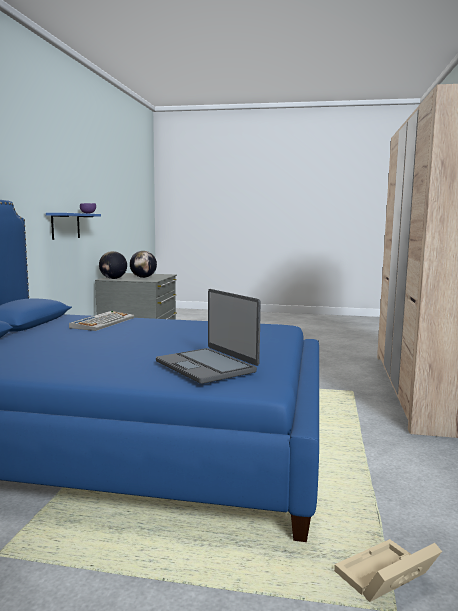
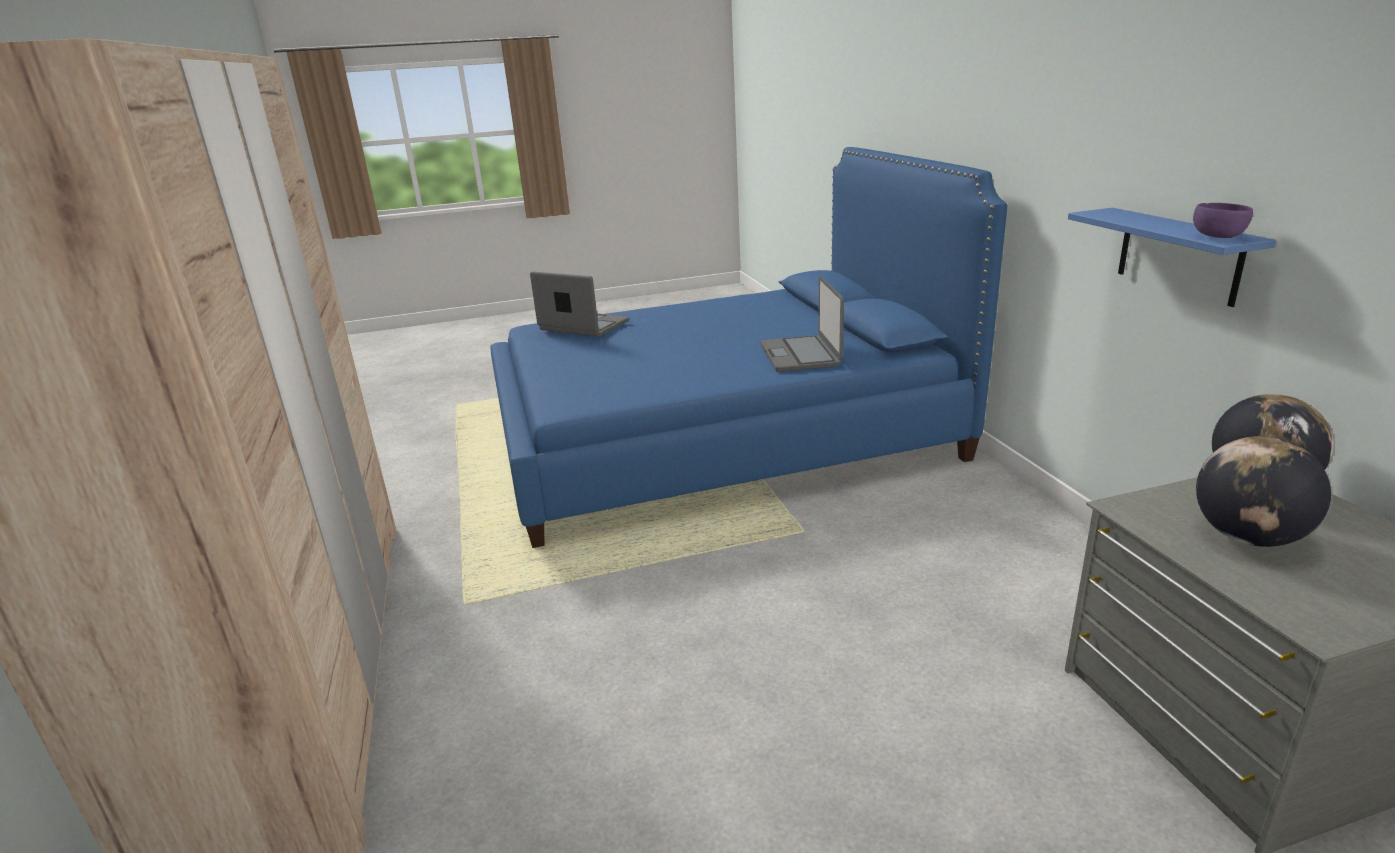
camera: 155 degrees right, 15 degrees up
(103, 322) = (800, 355): keyboard -> laptop
(384, 579) = (459, 414): beige storage box -> none

